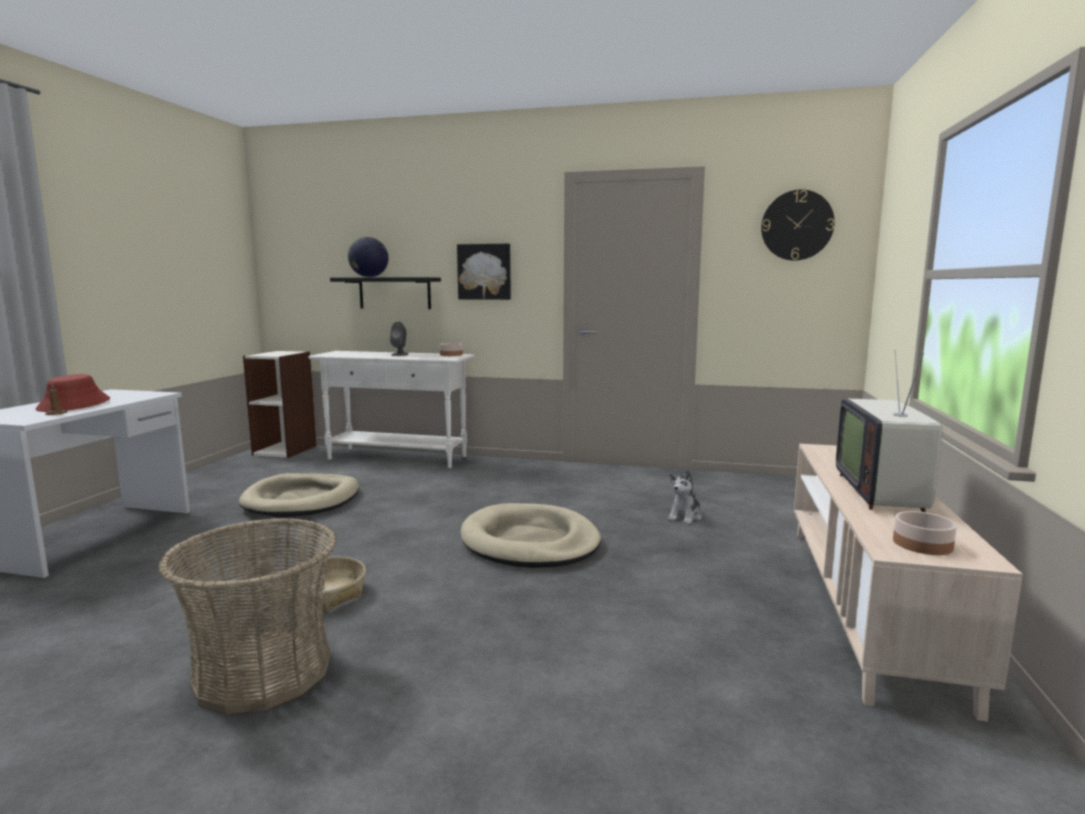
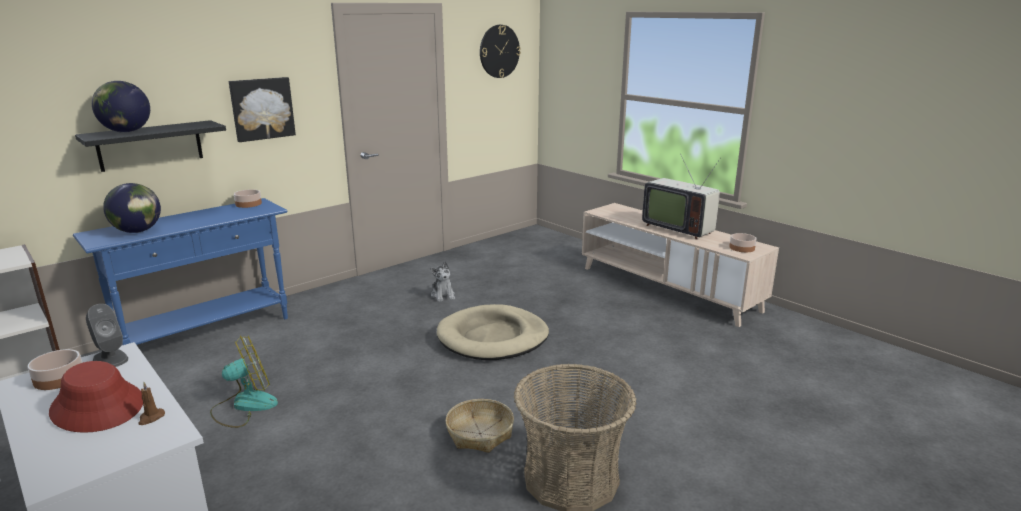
camera: 55 degrees left, 10 degrees up
(117, 394) = (59, 378): none -> bowl
(302, 500) = (244, 406): beige dog bed -> fan
(354, 354) = (137, 231): none -> globe
(397, 458) = (207, 332): white console table -> blue console table
(399, 354) = (194, 218): grey speaker -> grey speaker (110, 359)
(685, 517) = (522, 282): plush toy -> plush toy (443, 295)

